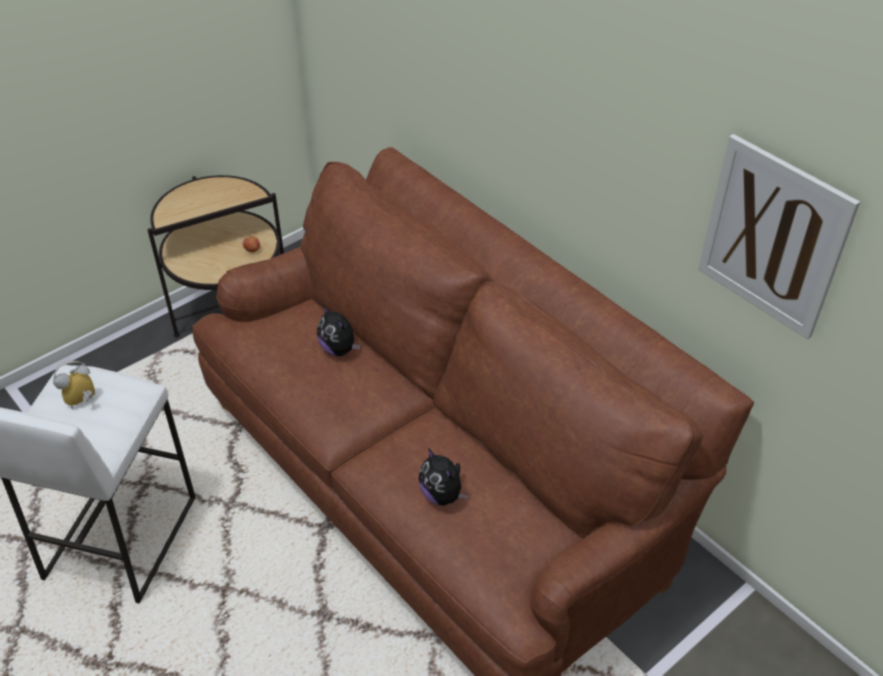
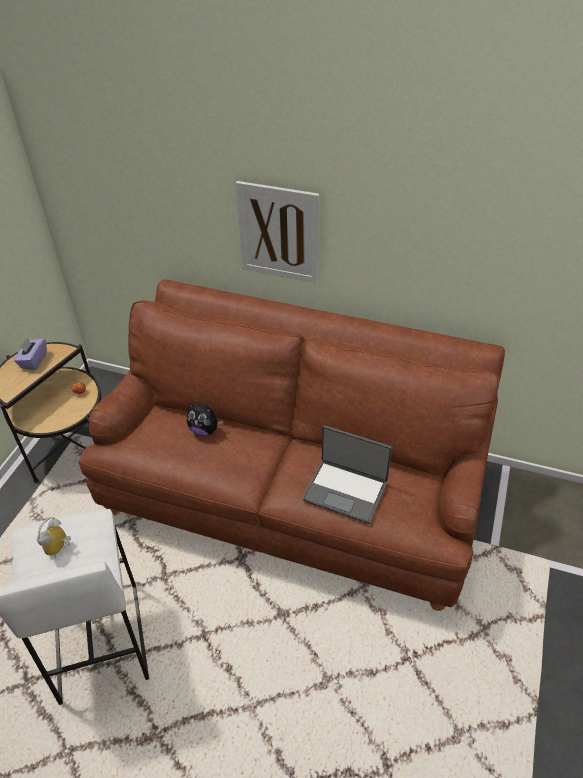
camera: 30 degrees left, 0 degrees up
(214, 193) = (33, 361): none -> purple tissue box
(442, 495) = (345, 490): plush toy -> laptop
(773, 237) = (504, 237): picture -> picture (279, 232)

